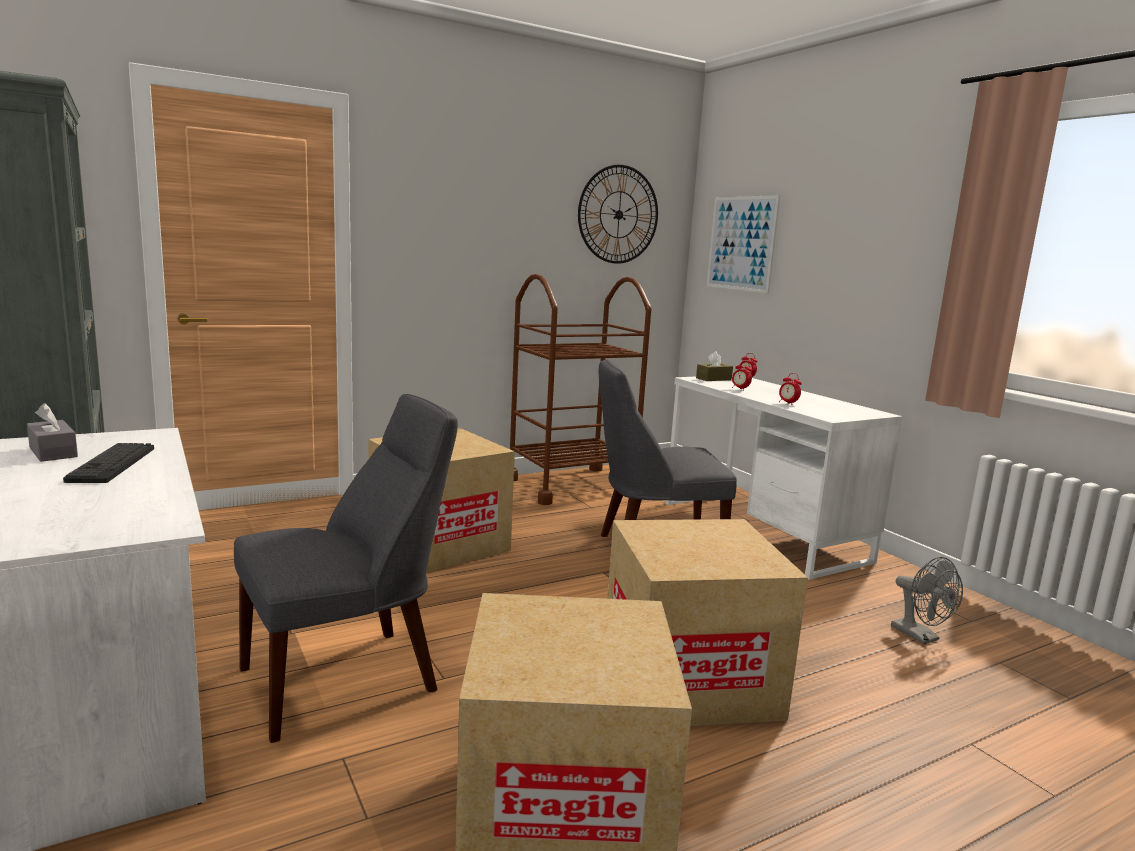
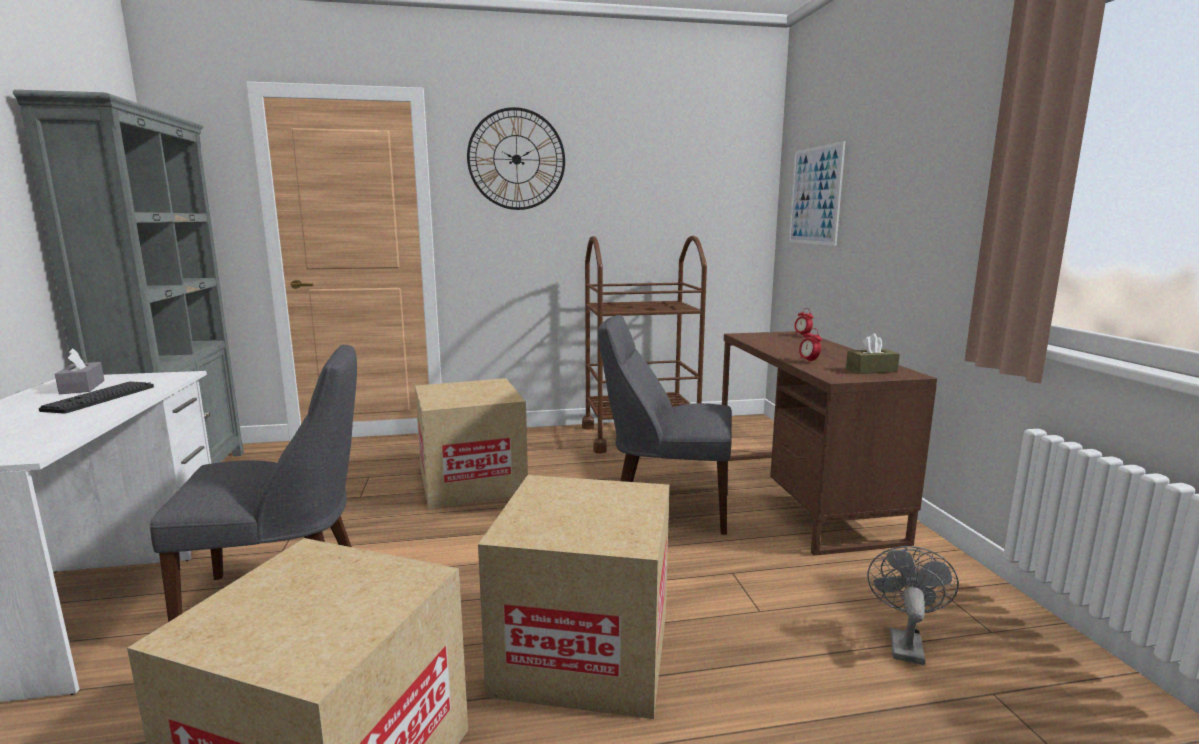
camera: 20 degrees right, 0 degrees up
(618, 214) = (694, 176): wall clock -> wall clock (516, 159)
(713, 379) = (764, 335): brown tissue box -> brown tissue box (871, 370)
(740, 389) = (777, 345): alarm clock -> none
(761, 531) = (801, 496): white desk -> brown desk
(921, 637) = (904, 642): grey fan -> grey fan turned 150 degrees counterclockwise

